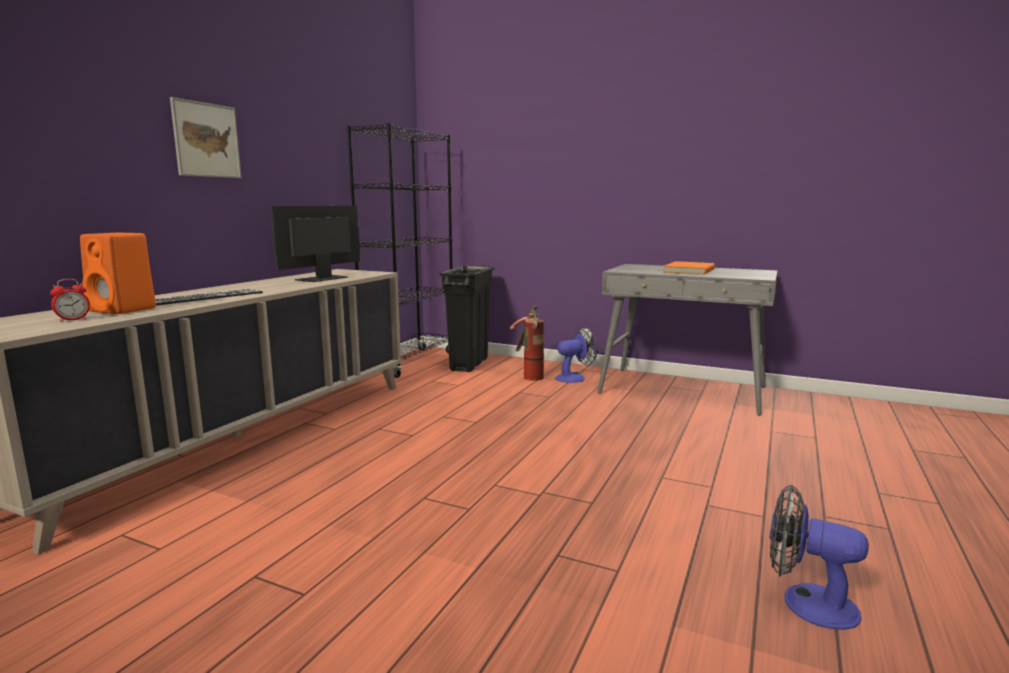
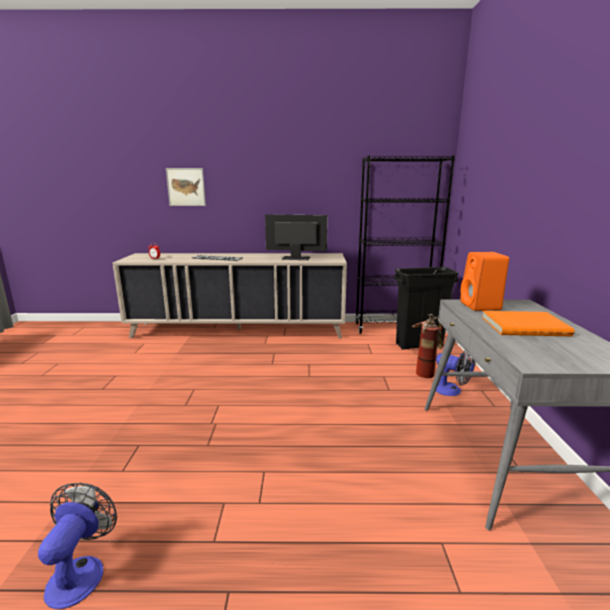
camera: 65 degrees right, 5 degrees up
(124, 310) = (178, 258): orange speaker -> orange speaker (481, 306)
(206, 140) = (254, 178): picture -> picture (186, 187)

